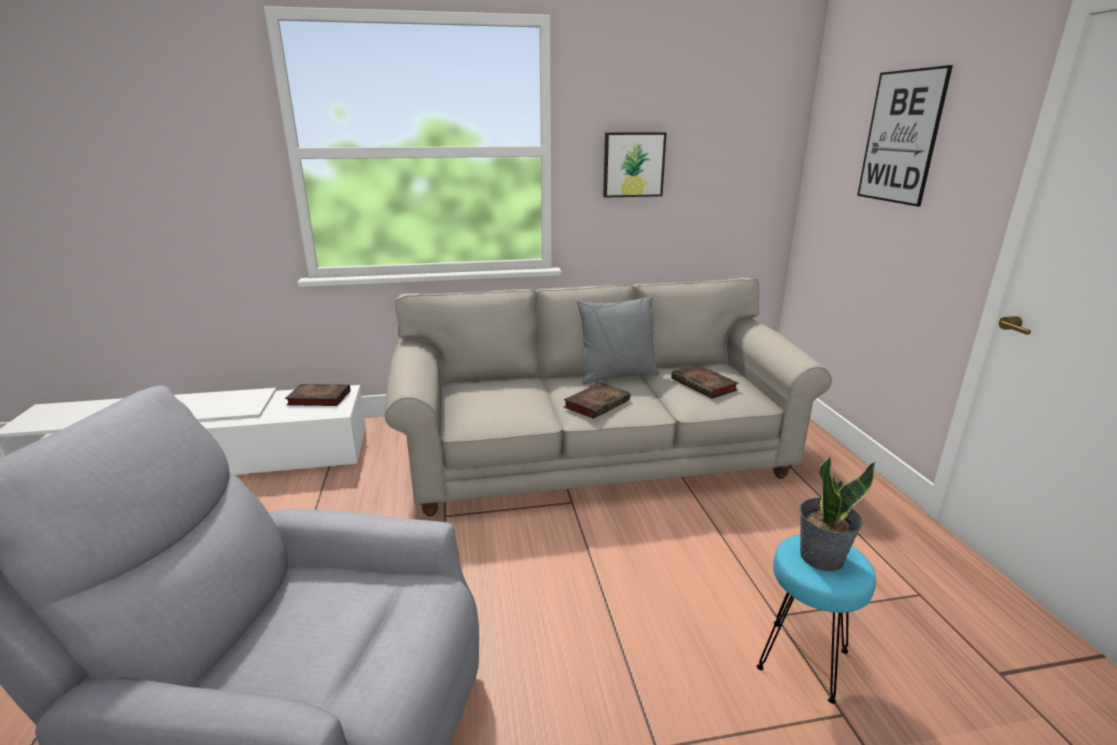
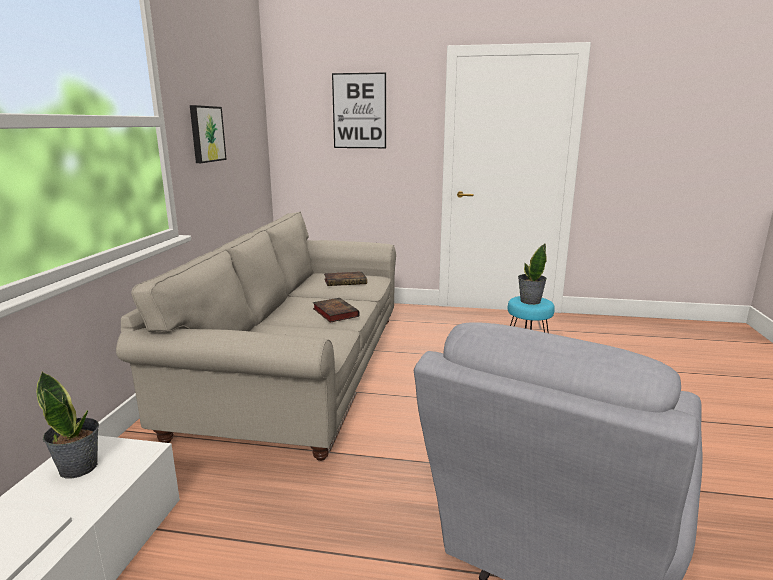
camera: 70 degrees left, 5 degrees down
(317, 398) = (79, 467): book -> potted plant
(617, 376) = (296, 300): grey pillow -> none

